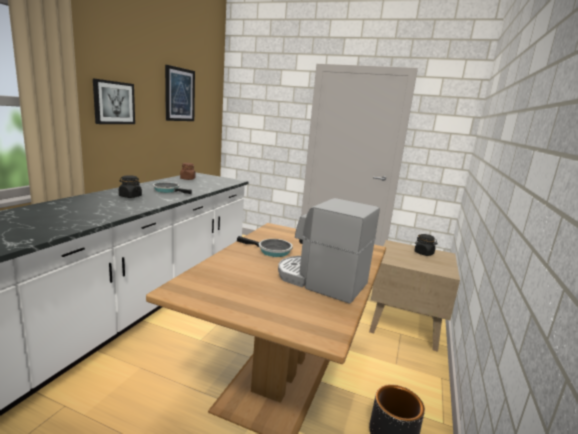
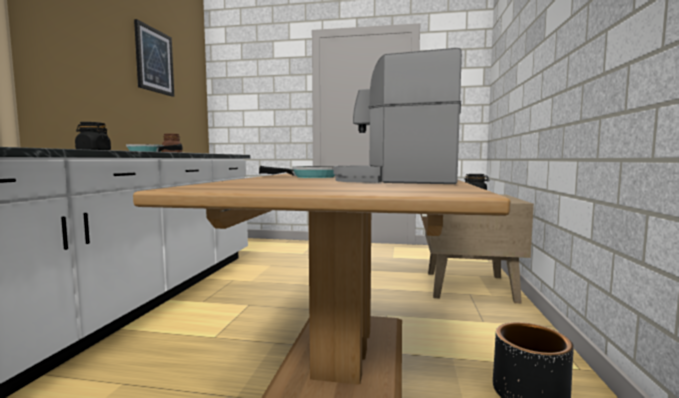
camera: 10 degrees left, 10 degrees down
(114, 102) = (65, 46): picture -> none

